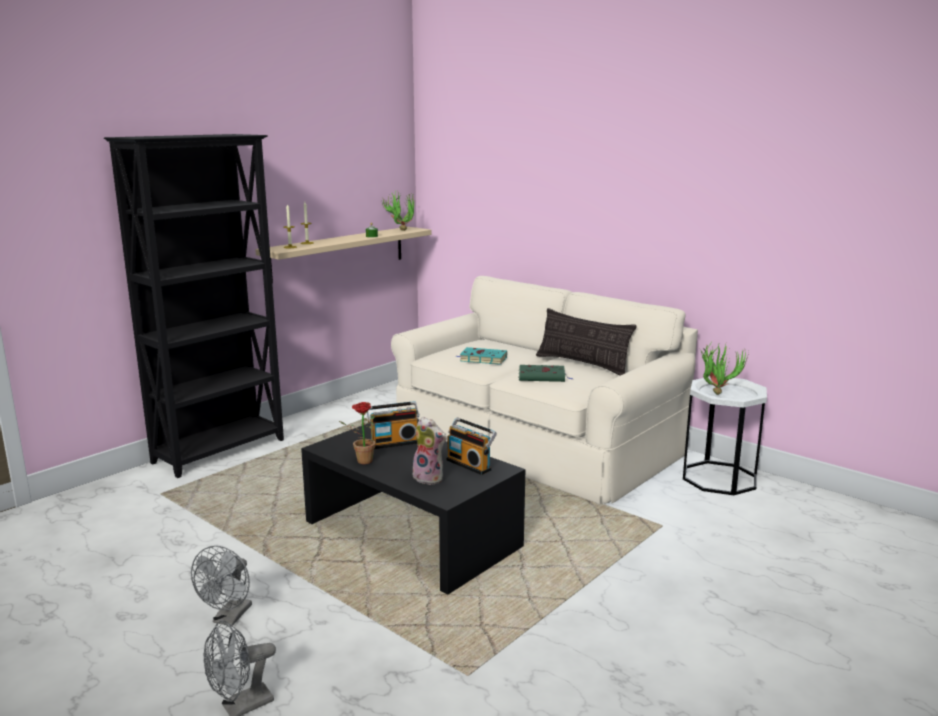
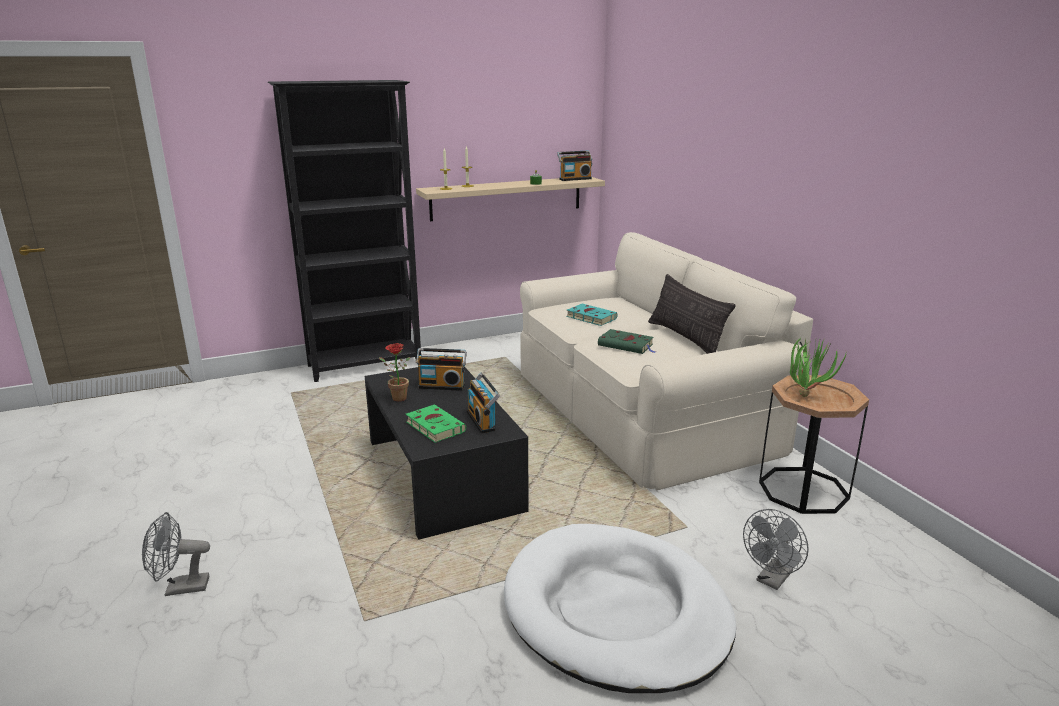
camera: 25 degrees right, 5 degrees up
(229, 618) = (241, 510): grey fan -> grey fan (772, 580)
(400, 230) = (574, 179): potted plant -> radio
(430, 478) = (434, 426): plush toy -> green book
(670, 603) = (616, 612): none -> white dog bed
(719, 478) = (803, 490): white side table -> brown side table

